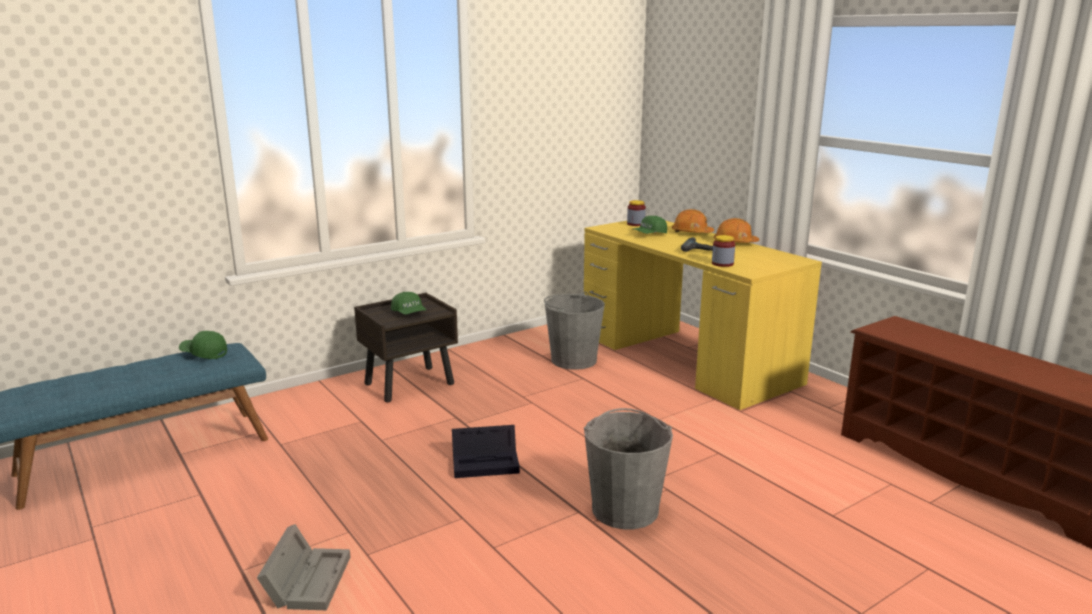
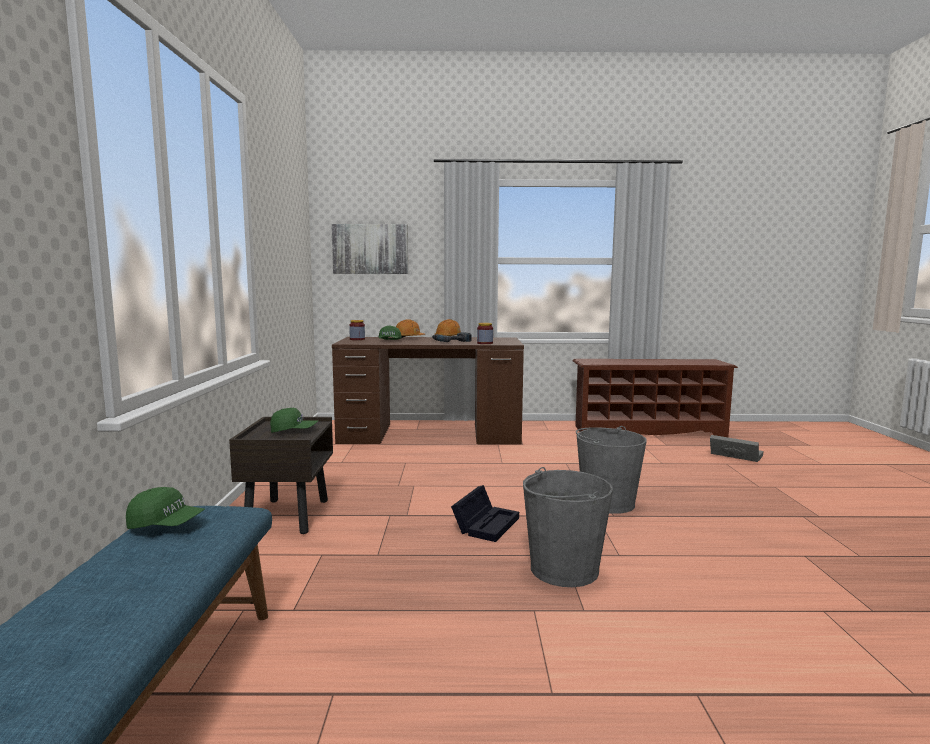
camera: 55 degrees left, 10 degrees down
(204, 353) = (166, 524): green cap -> green cap turned 135 degrees counterclockwise
(308, 579) = (603, 652): grey storage box -> grey storage box (734, 455)
(573, 360) = (370, 457): grey bucket -> grey bucket (563, 569)
(686, 358) = (431, 434): yellow desk -> brown desk
(692, 110) = (370, 249): none -> picture

